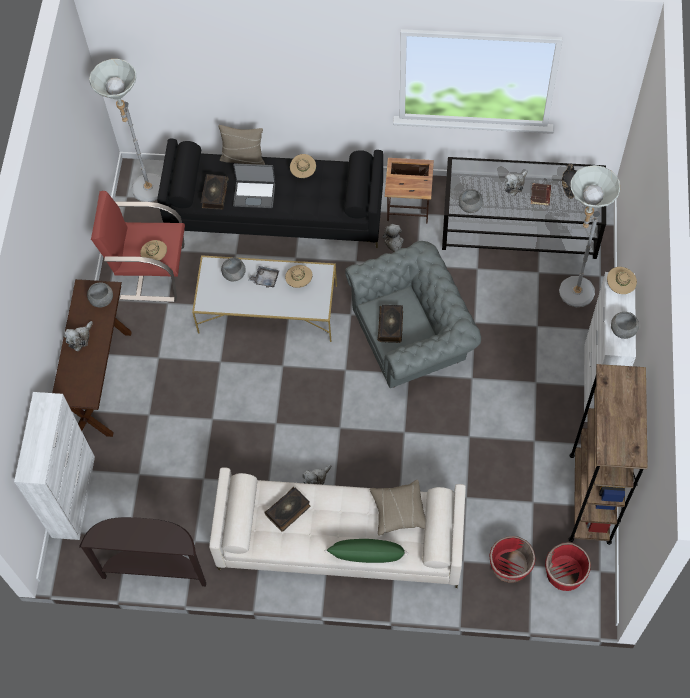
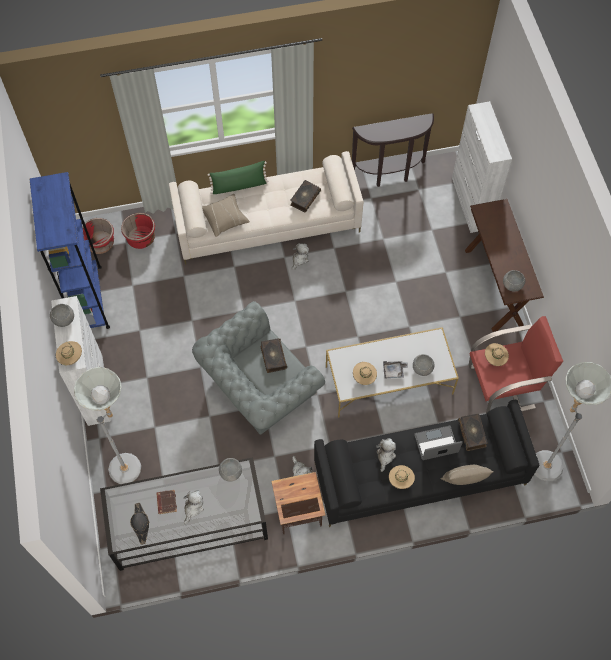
camera: 160 degrees right, 0 degrees up
(80, 338) = (512, 250): plush toy -> plush toy (385, 455)
(590, 498) = (89, 299): brown bookcase -> blue bookcase

